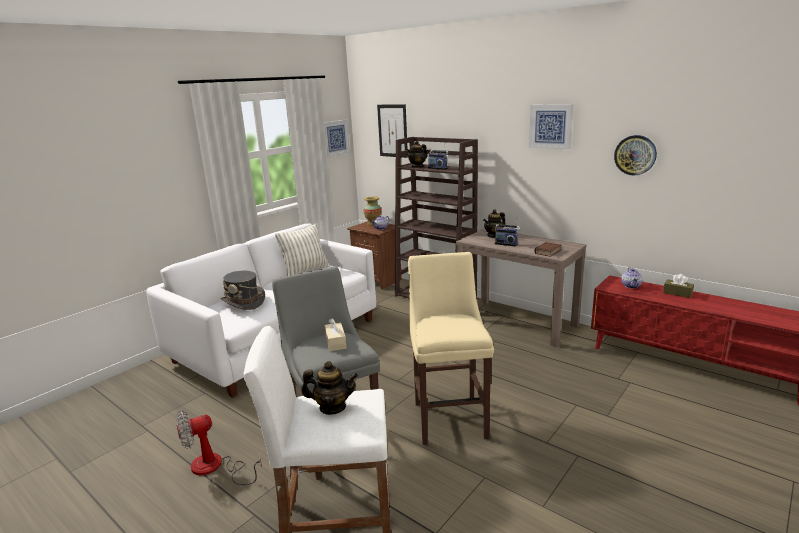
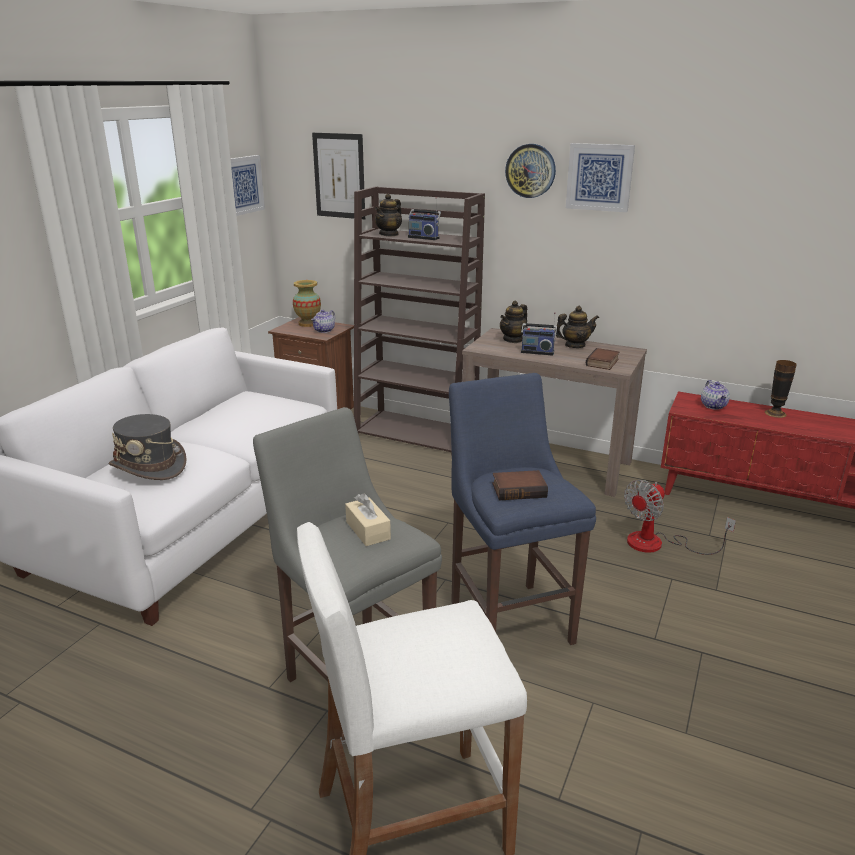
camera: 15 degrees left, 5 degrees up
(215, 467) = (171, 750): fan -> fan (658, 544)
(305, 271) = (228, 406): pillow -> none
(332, 407) = (419, 642): teapot -> teapot (574, 345)
(444, 326) = (519, 489): none -> book
(449, 417) = (509, 617): beige stool -> blue stool
(635, 155) = (722, 222): wall clock -> wall clock (530, 171)
(677, 293) = (775, 413): brown tissue box -> vase

